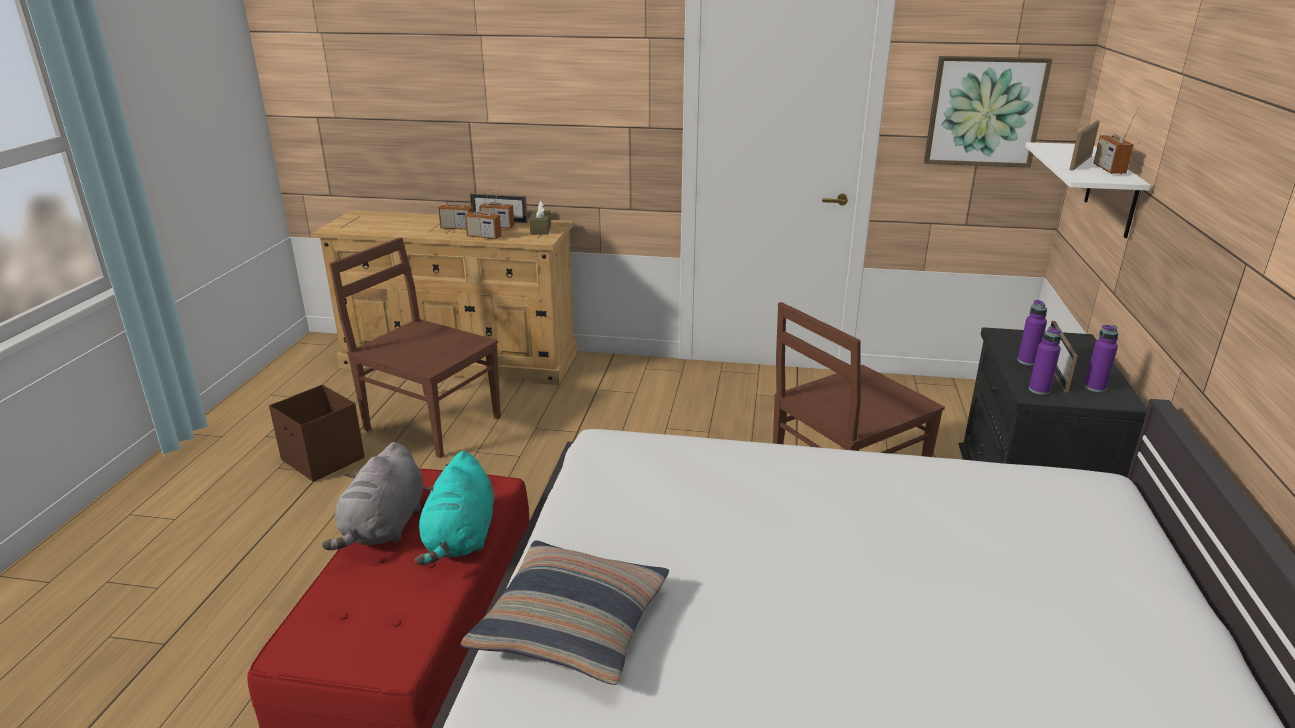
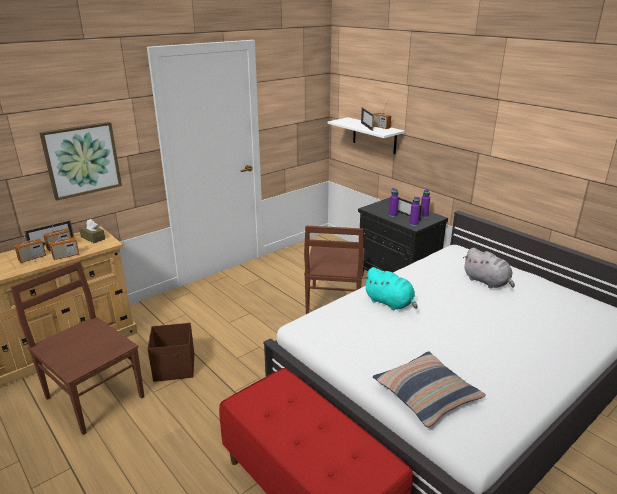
camera: 50 degrees left, 0 degrees up
(323, 460) = (58, 461): brown storage box -> brown storage box (175, 368)
(384, 527) = (271, 430): grey plush toy -> grey plush toy (487, 282)
(430, 422) = (94, 396): brown chair -> brown chair turned 60 degrees clockwise
(460, 538) = (312, 407): turquoise plush toy -> turquoise plush toy (390, 303)
(984, 111) = (297, 110): picture -> picture (82, 160)

